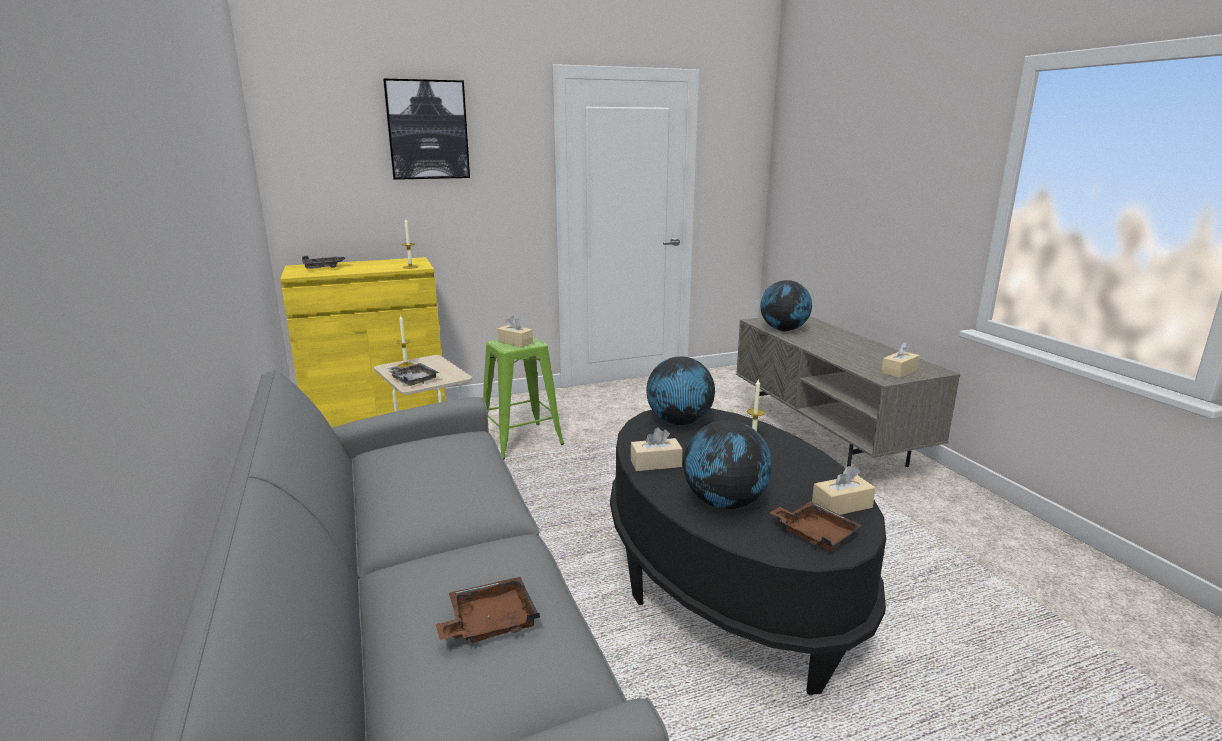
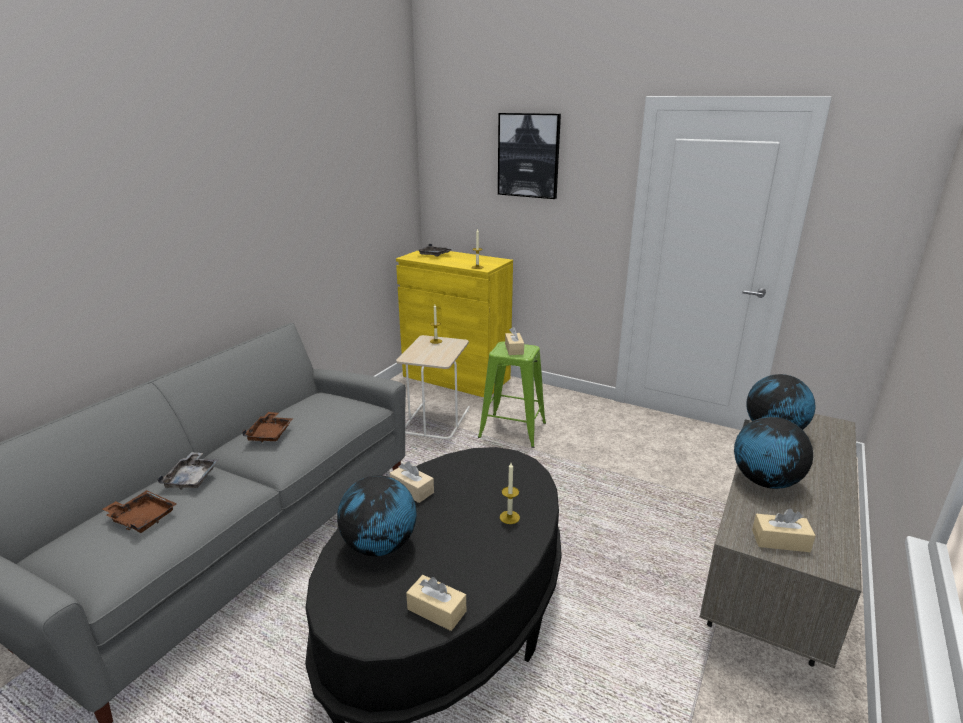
camera: 50 degrees right, 5 degrees up
(413, 380) = (417, 354): grey tray -> grey tray (192, 478)
(679, 422) = (497, 469): globe -> globe (765, 482)
(815, 534) = (370, 611): brown tray -> brown tray (270, 433)

